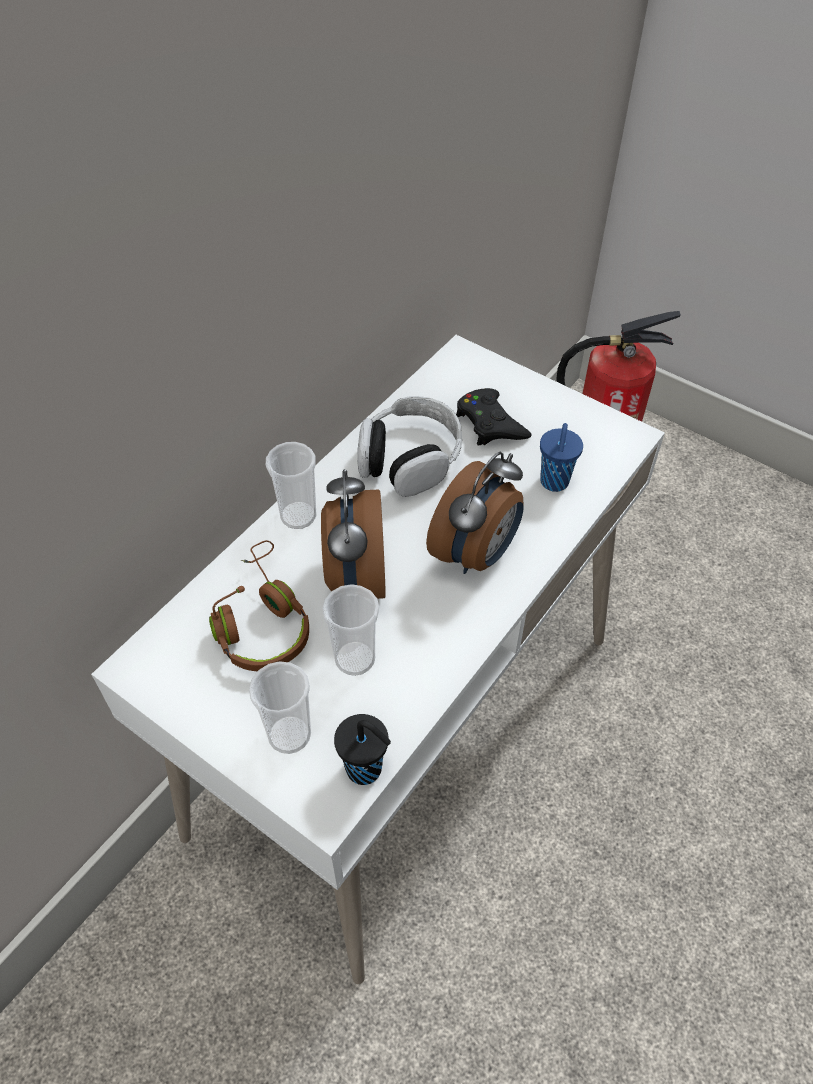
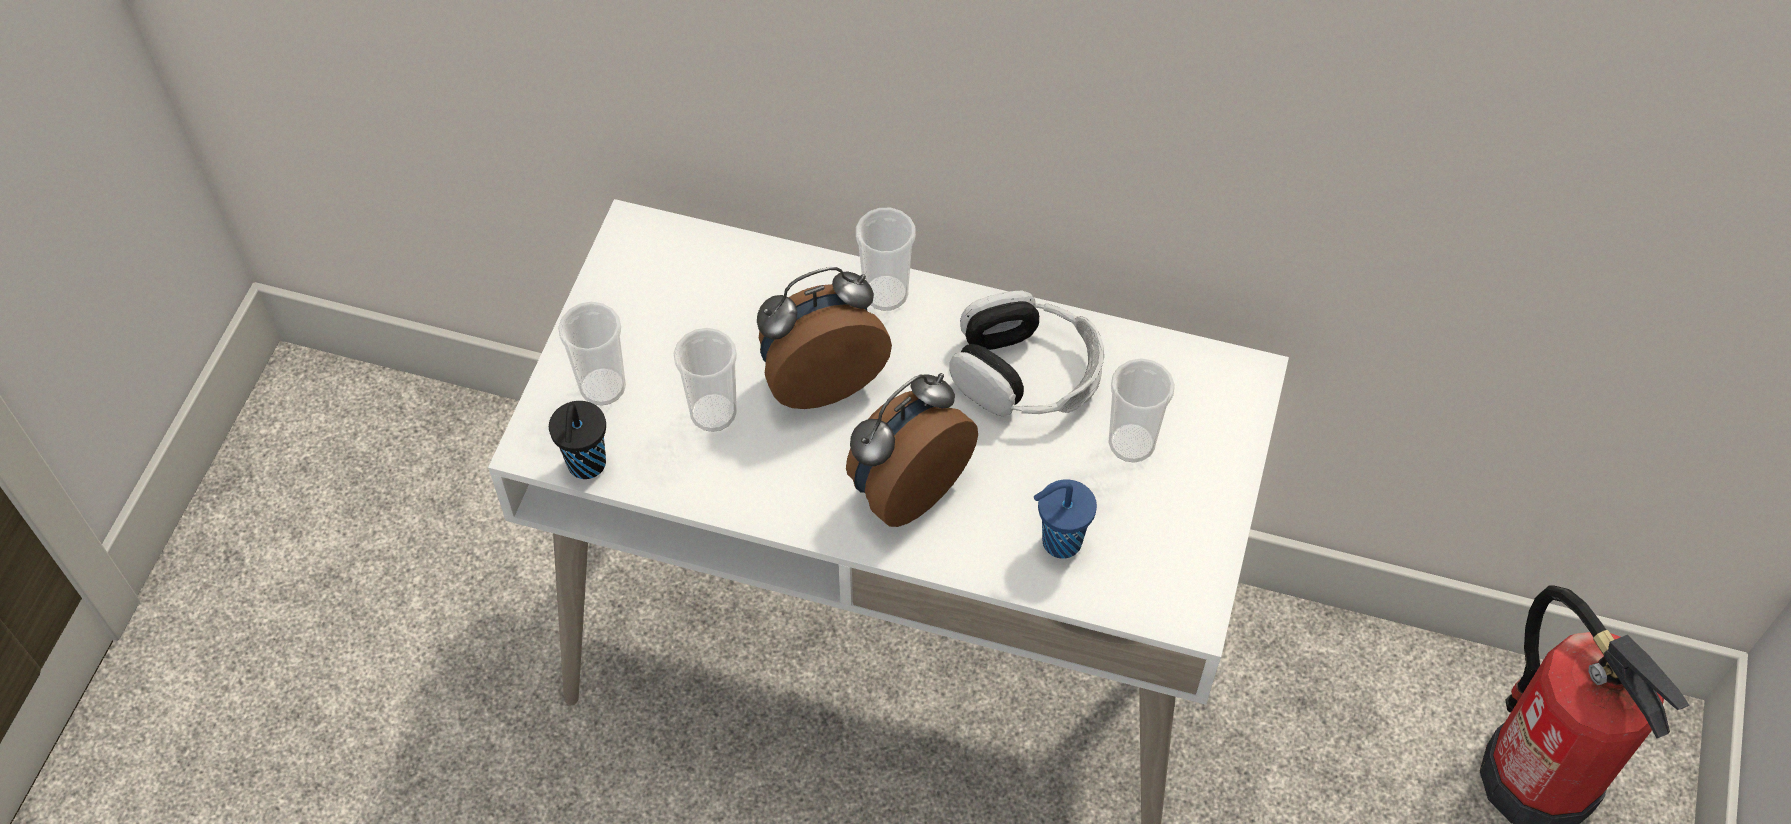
camera: 70 degrees right, 5 degrees up
(261, 621) = (728, 313): brown headphones -> none
(476, 553) = (905, 487): alarm clock -> alarm clock turned 120 degrees clockwise
(490, 423) = (1131, 443): black game controller -> cup

